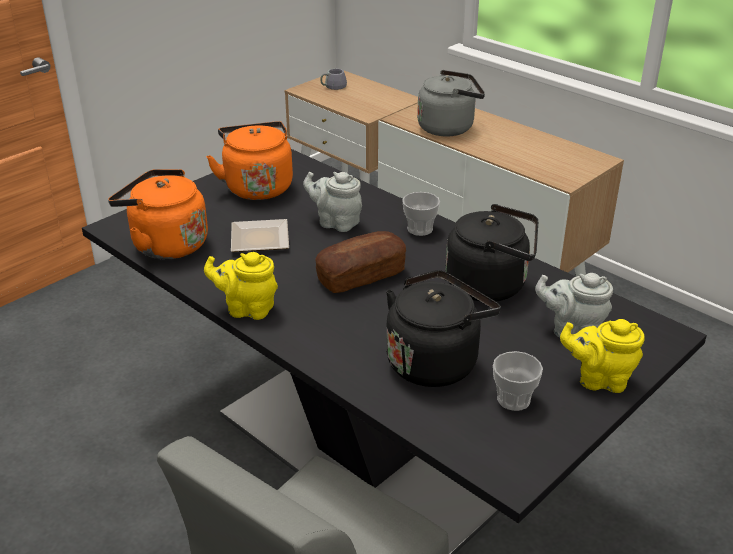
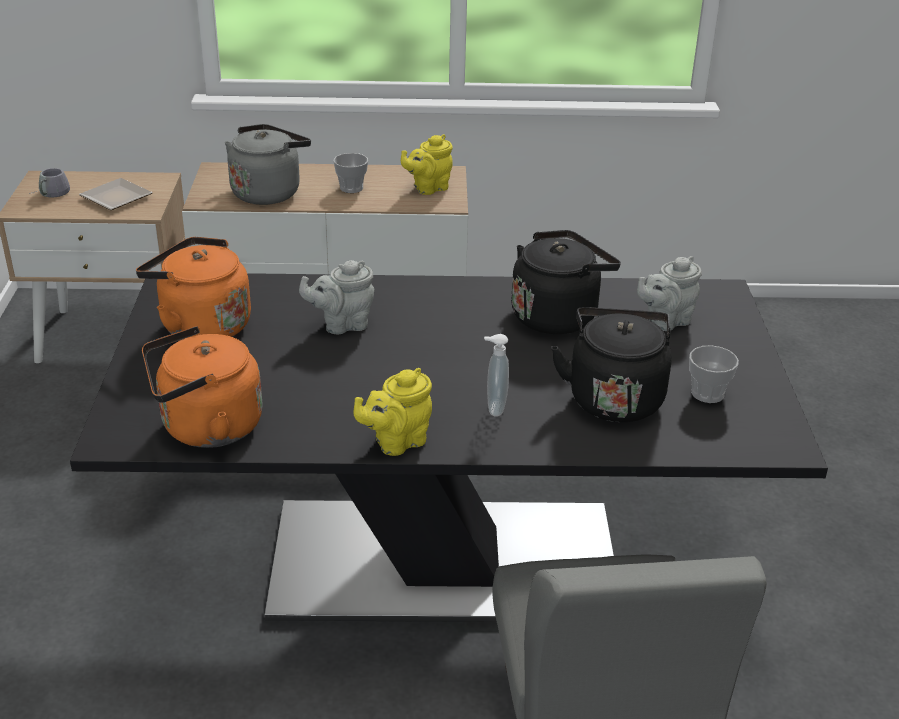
camera: 45 degrees left, 0 degrees up
(262, 238) = (296, 372): plate -> plate (117, 196)
(340, 322) = (494, 408): none -> soap dispenser
(361, 276) = (446, 360): bread -> none
(420, 229) = (426, 295): cup -> cup (351, 188)
(599, 379) = (734, 347): yellow teapot -> yellow teapot (428, 188)

